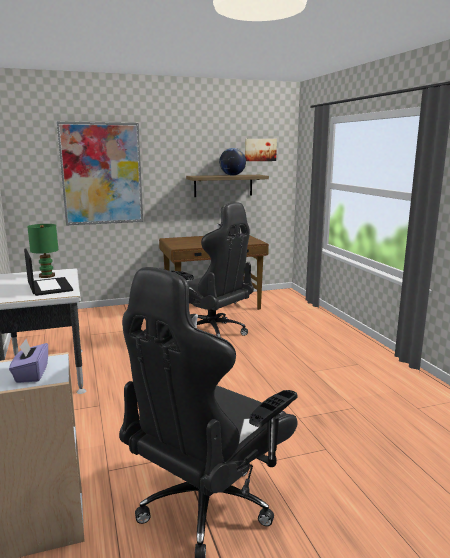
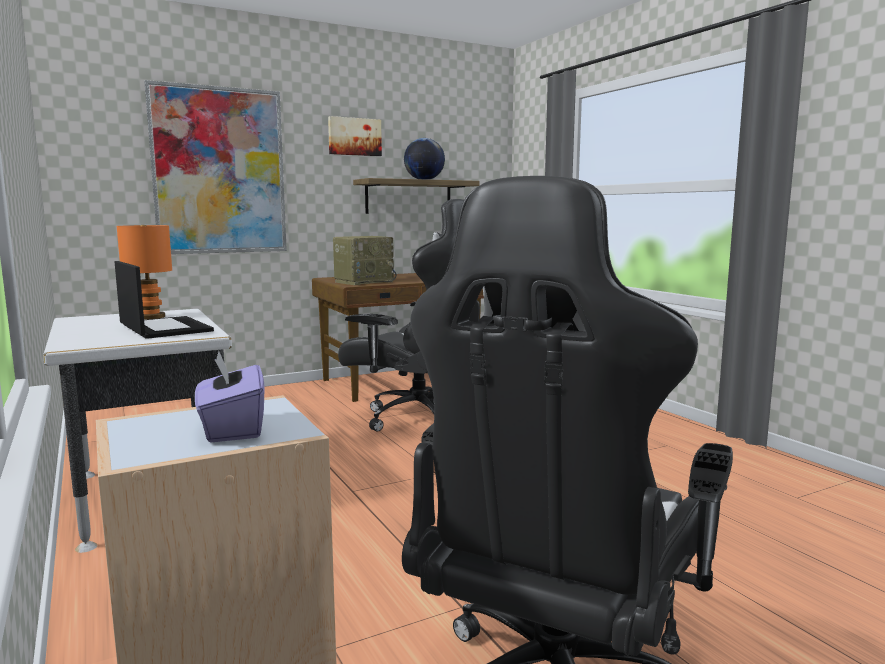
camera: 10 degrees left, 5 degrees down
(47, 276) = (151, 317): green table lamp -> orange table lamp
(187, 244) = (364, 282): none -> radio
(260, 150) = (460, 145): picture -> picture (354, 137)

